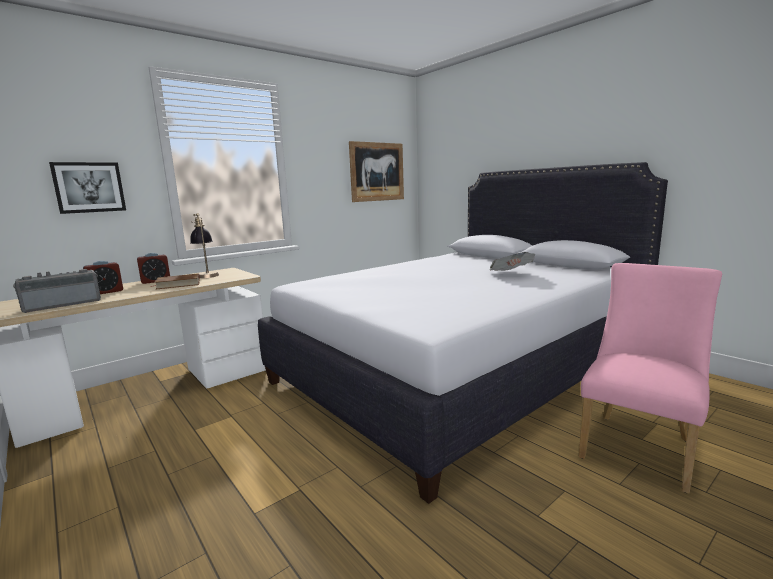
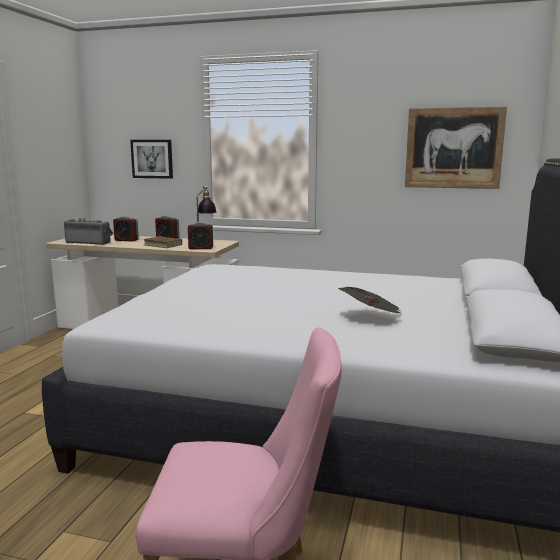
camera: 55 degrees right, 0 degrees up
(233, 277) = (201, 248): none -> alarm clock

